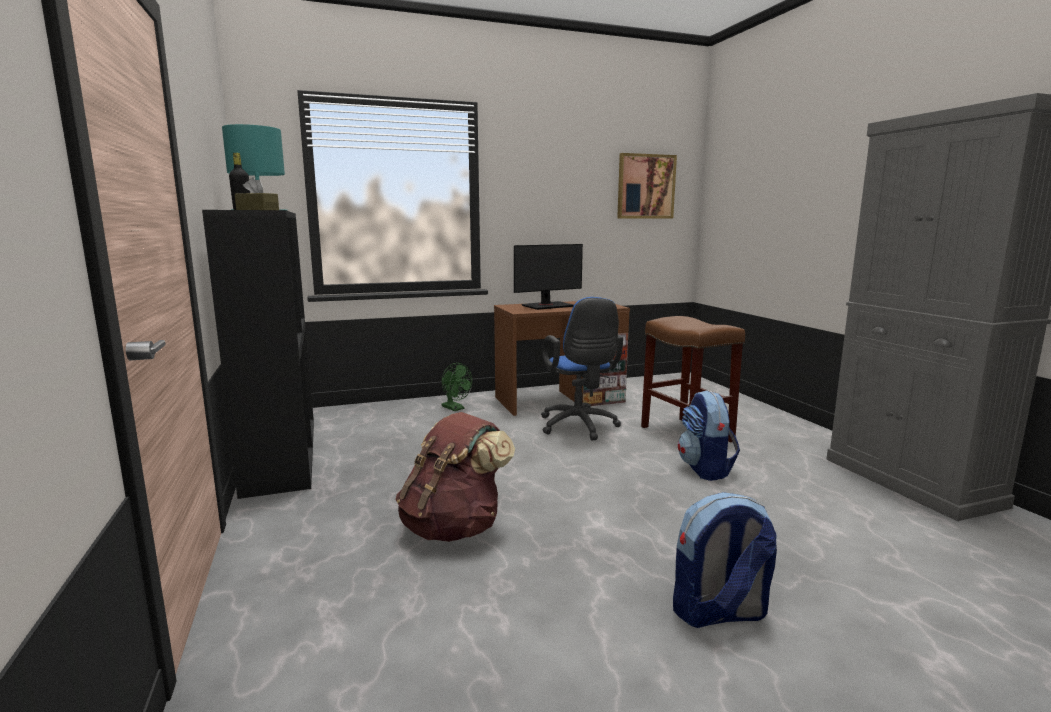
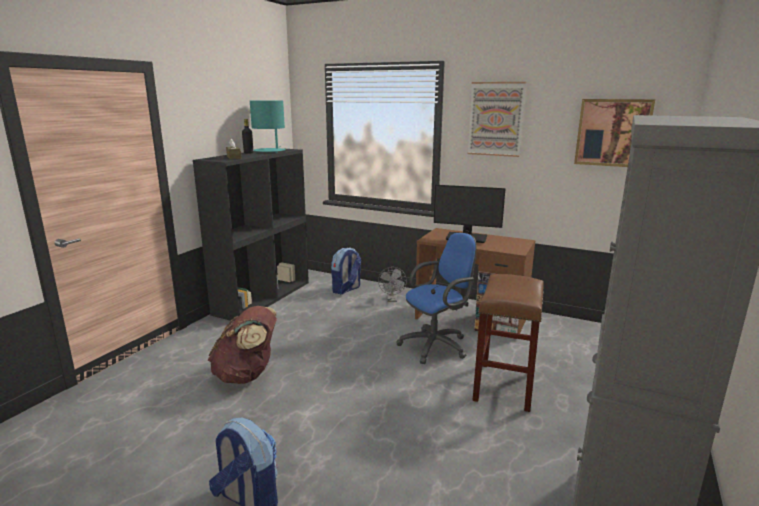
camera: 45 degrees right, 5 degrees up
(455, 408) = (392, 300): green fan -> grey fan
(540, 173) = (496, 119): none -> picture
(579, 427) = (437, 345): blue office chair -> blue office chair turned 150 degrees counterclockwise
(705, 469) = (450, 419): backpack -> backpack (346, 289)

